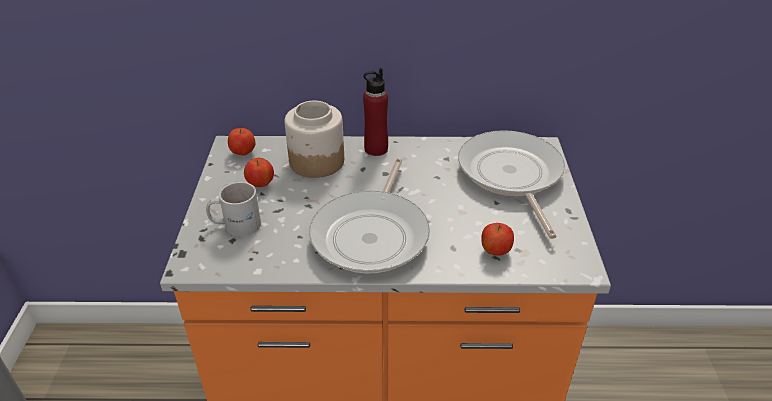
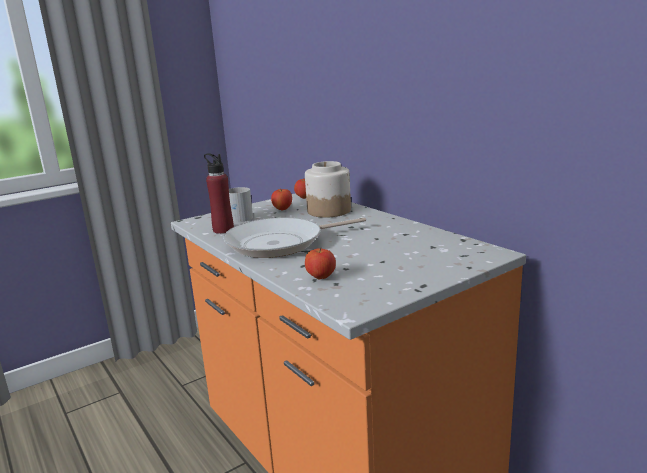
camera: 55 degrees right, 20 degrees down
(376, 149) = (373, 217): red bottle -> red bottle (223, 230)
(511, 175) = (428, 255): frying pan -> none

